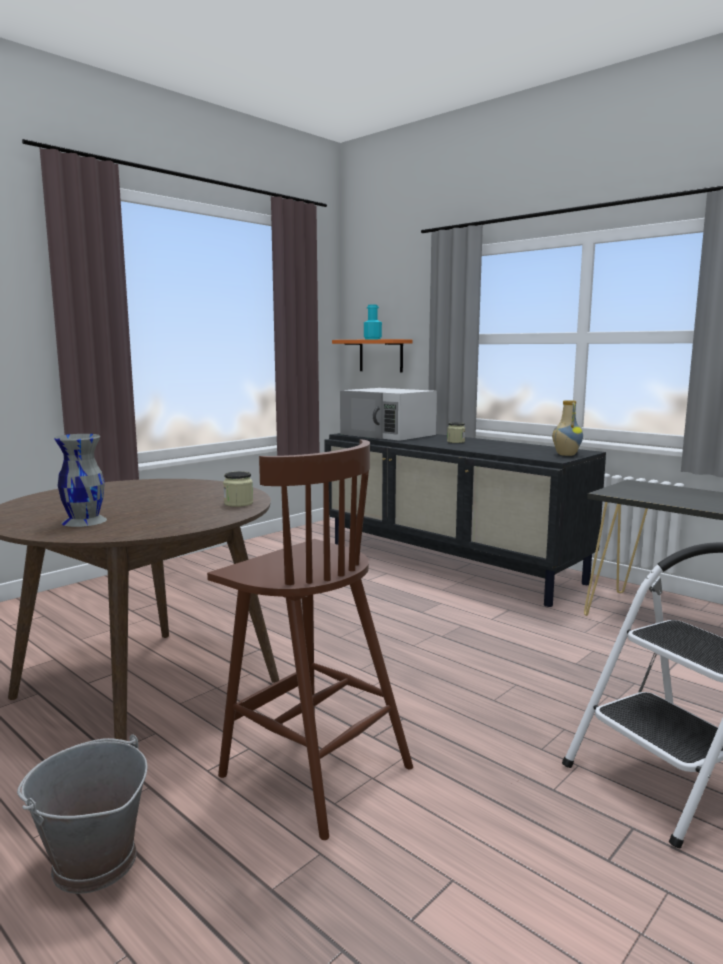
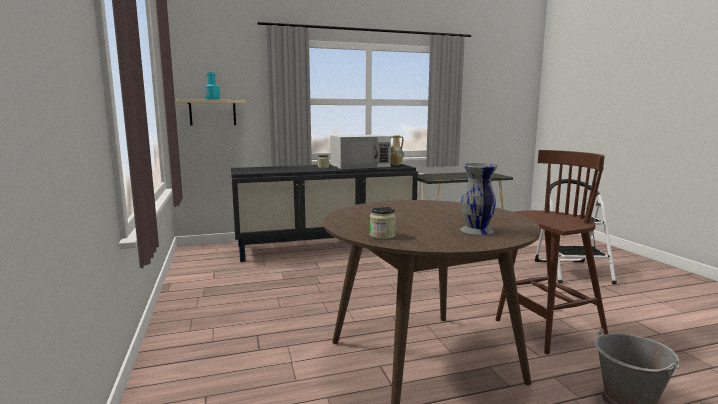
camera: 60 degrees left, 0 degrees up
(238, 503) = (453, 205): jar -> jar (382, 235)
(381, 355) = (212, 113): orange shelf -> beige shelf
(388, 434) = (266, 169): white microwave -> white microwave (360, 165)

